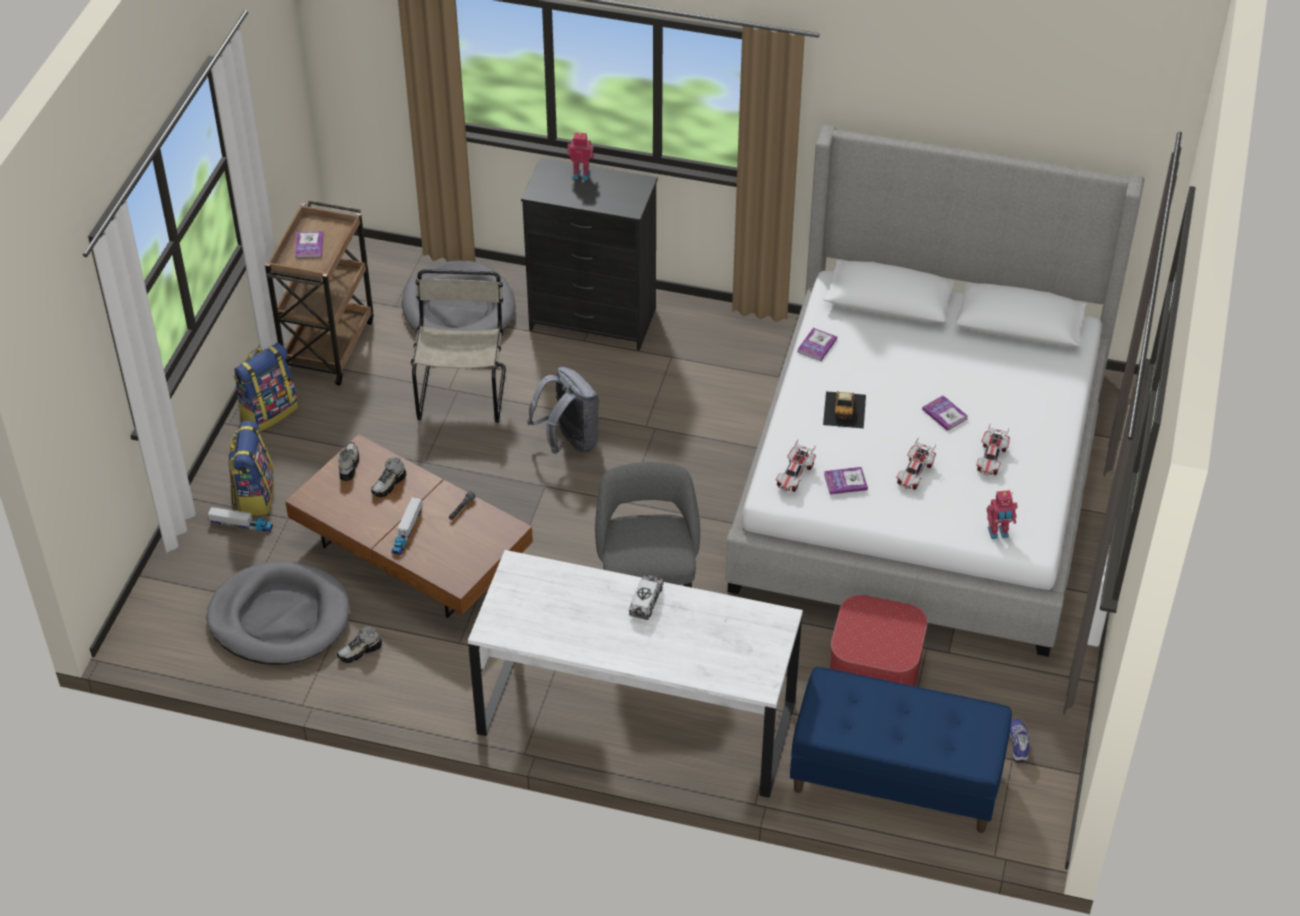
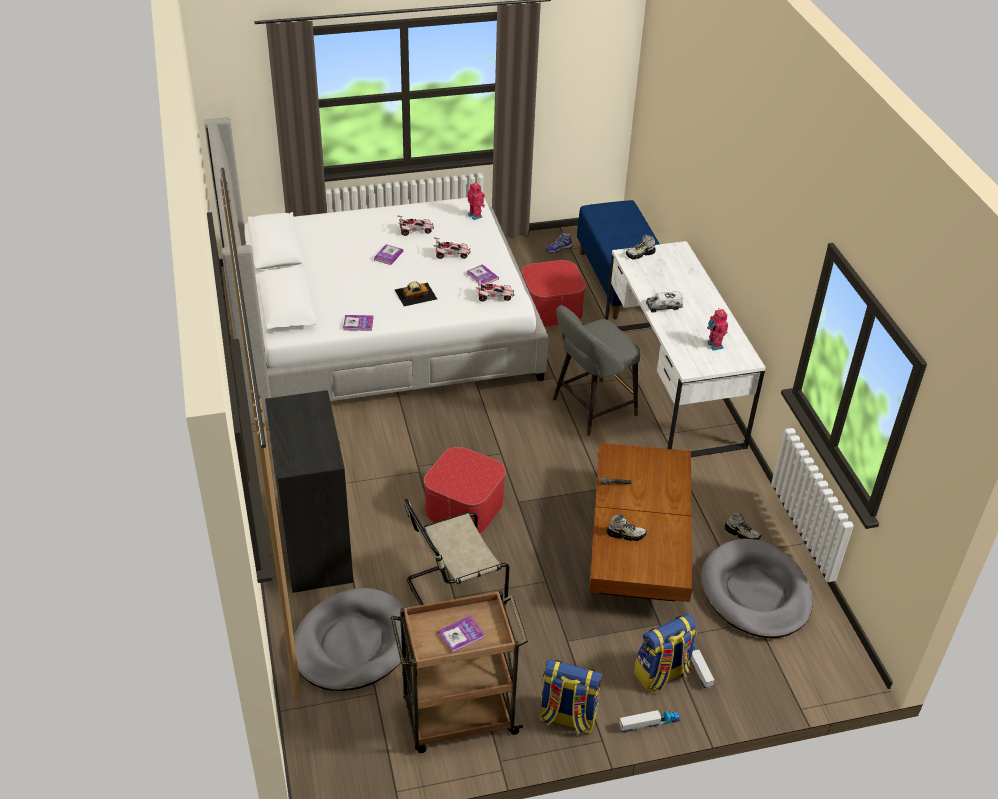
camera: 120 degrees left, 5 degrees down
(349, 465) = (626, 567): shoe -> shoe (640, 254)
(407, 531) = (659, 503): toy truck -> toy truck (649, 724)
(569, 442) = (464, 506): grey backpack -> ottoman
(581, 174) = (287, 443): toy robot -> toy robot (714, 345)

